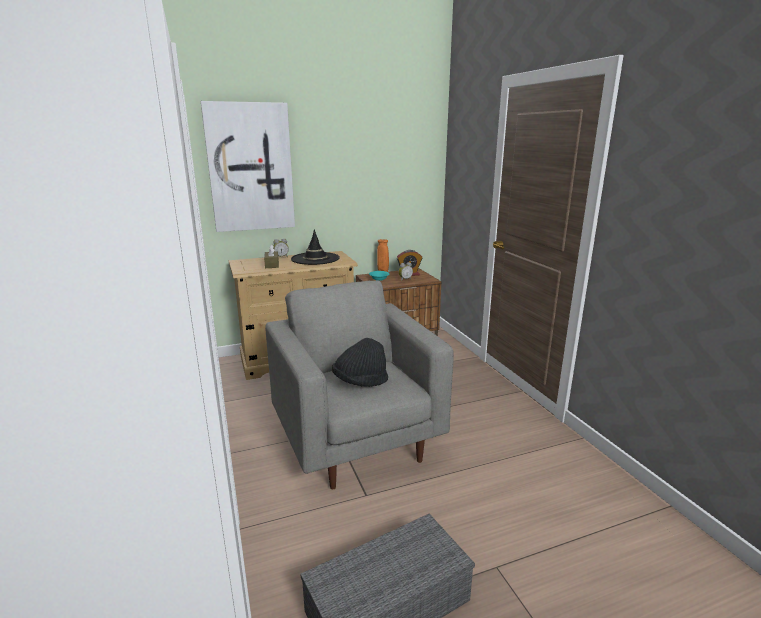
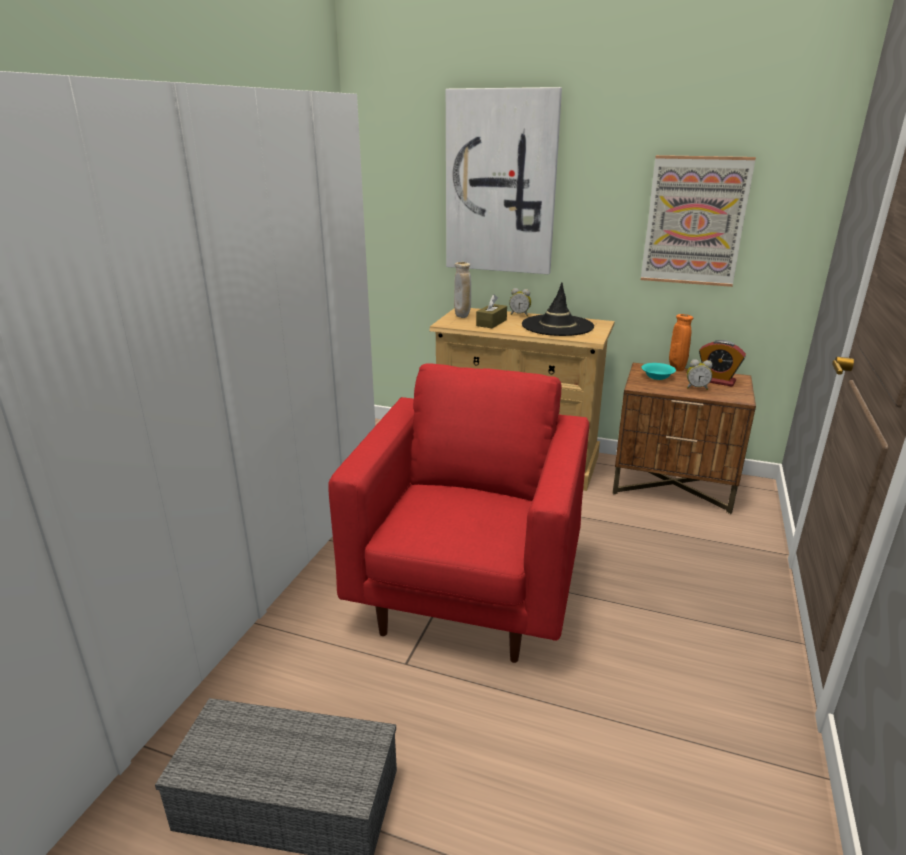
camera: 40 degrees right, 5 degrees up
(245, 265) = (462, 317): none -> beige vase
(356, 441) = (468, 593): grey armchair -> red armchair
(360, 382) = (451, 513): black hat -> none
(376, 183) = (694, 221): none -> picture

